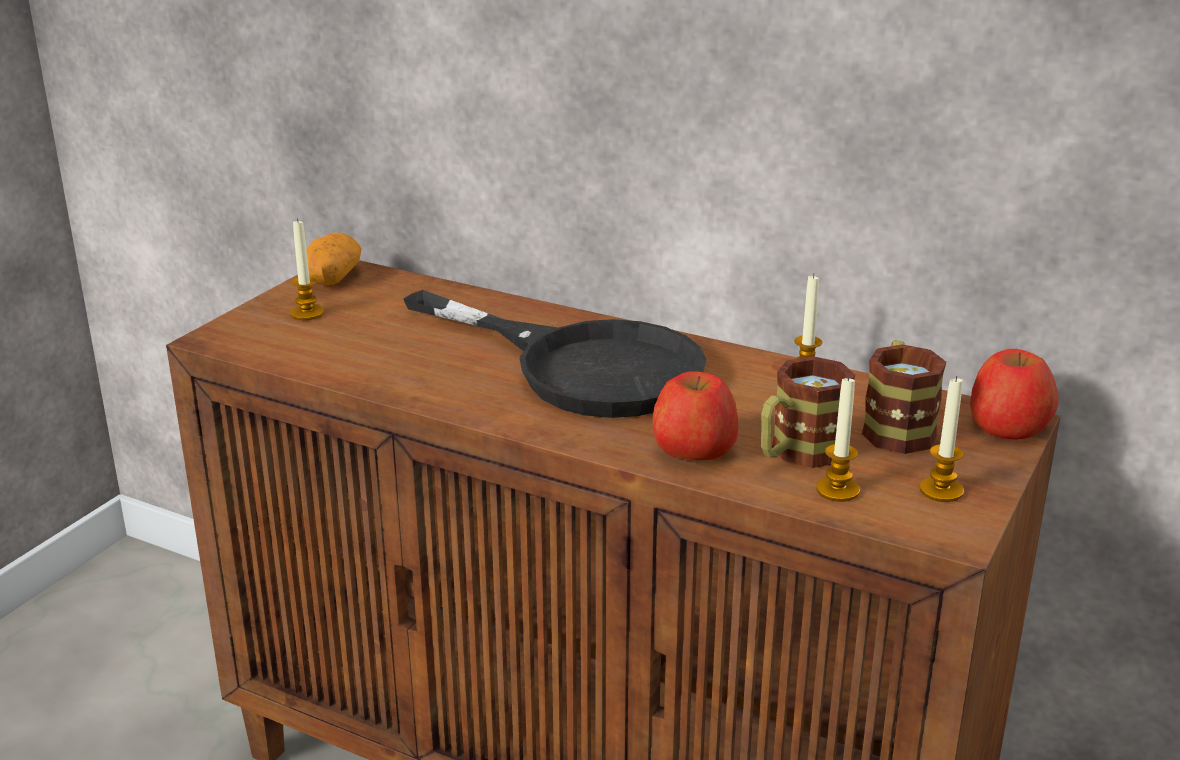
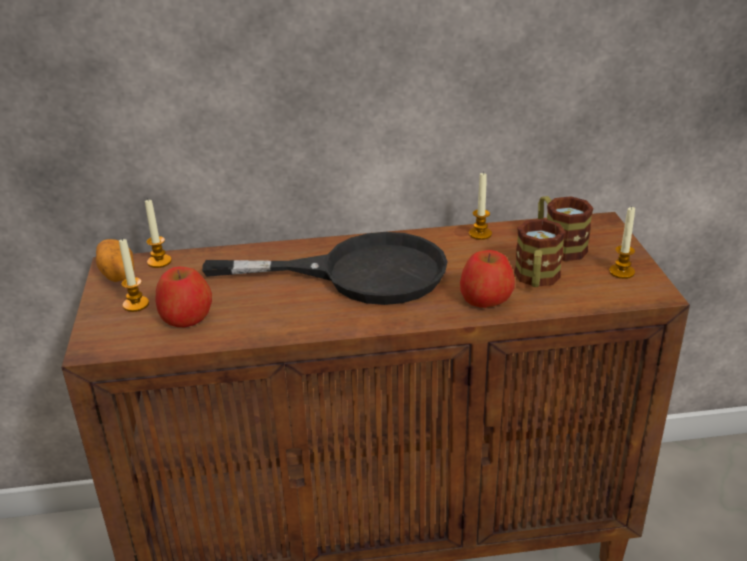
camera: 35 degrees left, 5 degrees up
(837, 490) = (580, 292): candle -> candle (159, 262)
(1008, 426) = (603, 226): apple -> apple (186, 316)

